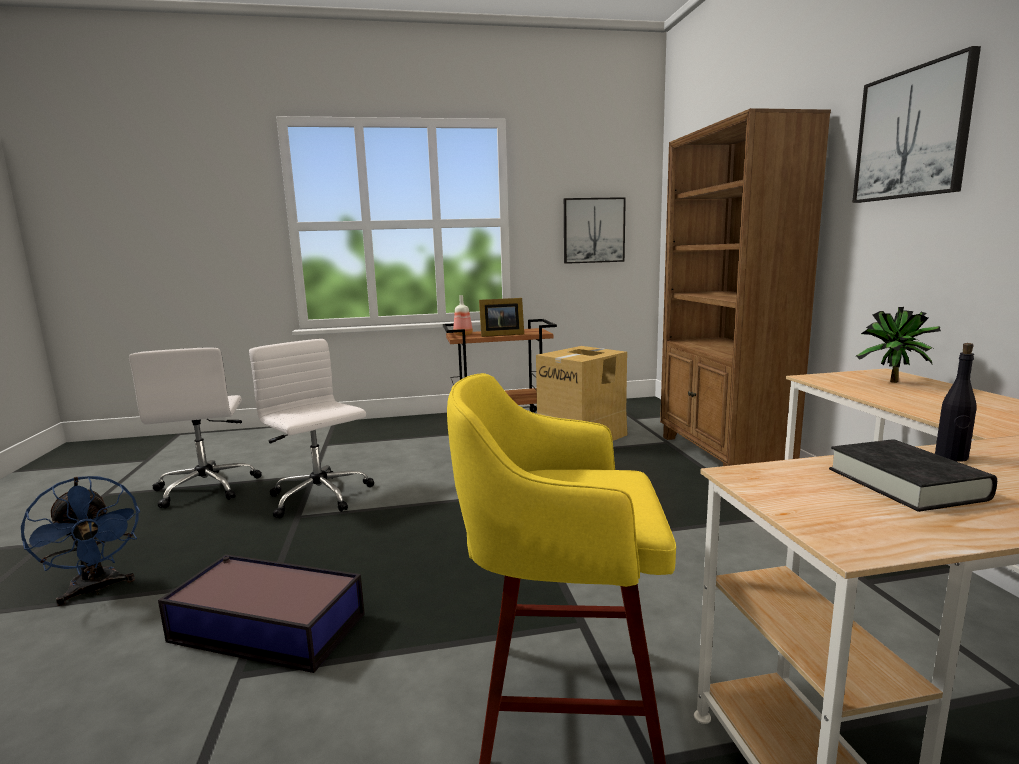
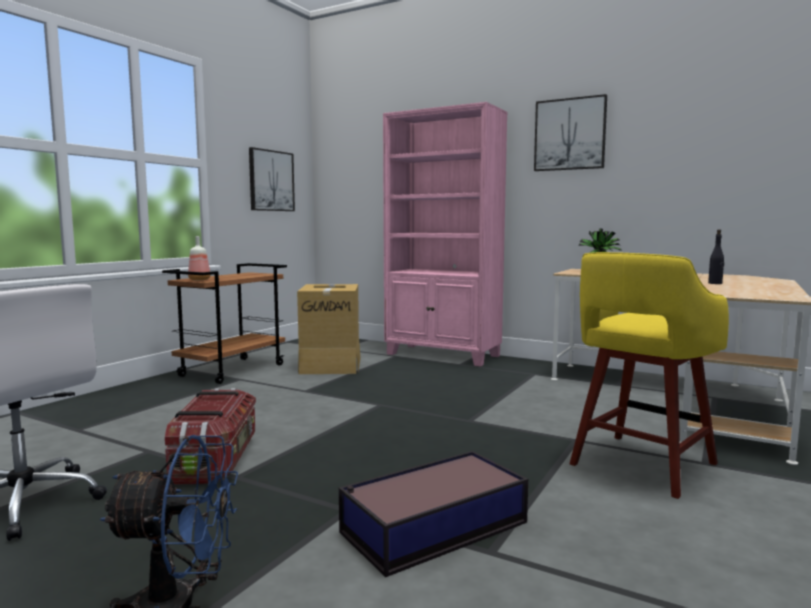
camera: 50 degrees left, 5 degrees down
(320, 497) = (216, 459): white office chair -> storage box
(500, 335) = (238, 277): picture frame -> none
(722, 455) = (443, 355): brown bookcase -> pink bookcase
(905, 484) = (738, 289): black book -> none

